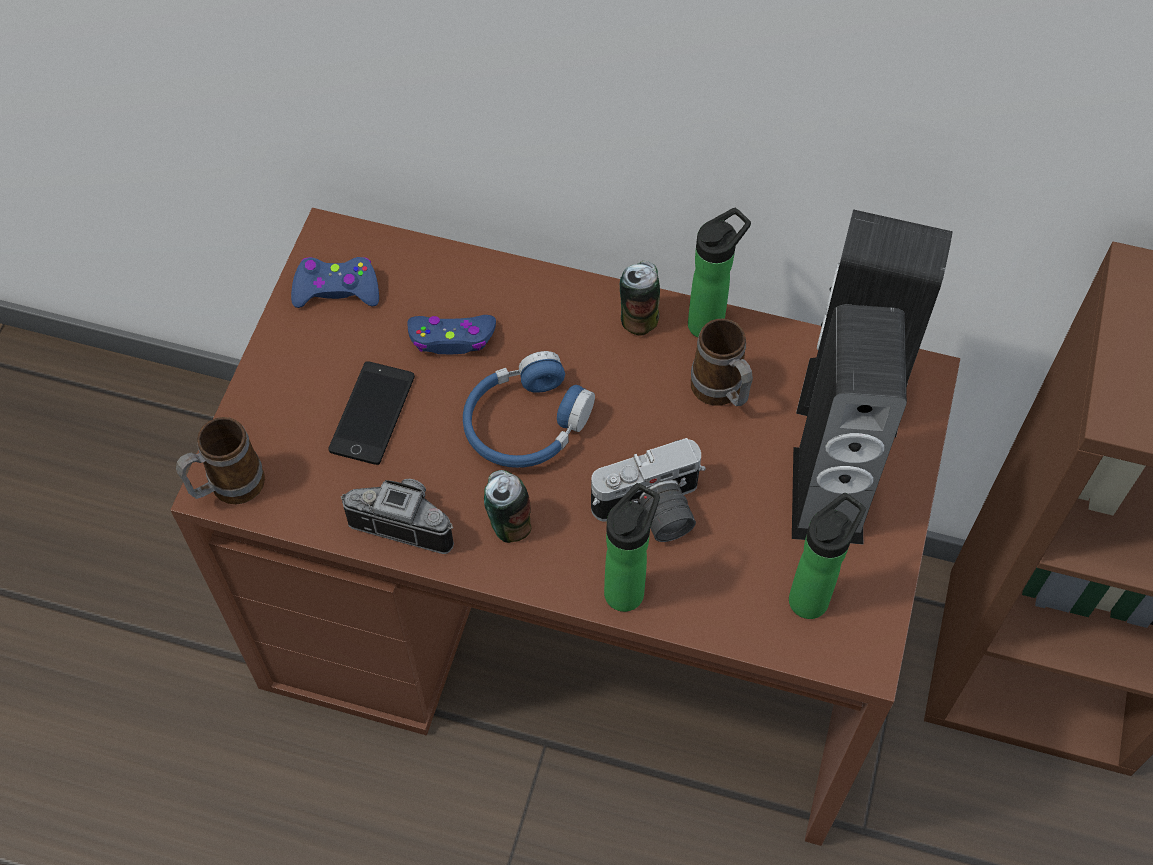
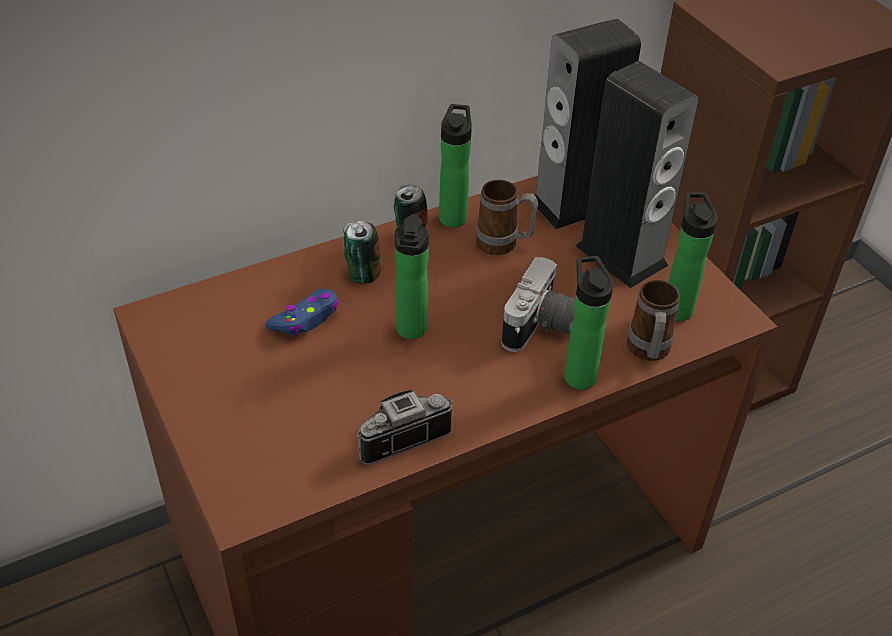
camera: 45 degrees left, 15 degrees down
(228, 488) = (250, 505): mug -> mug (648, 353)
(336, 289) = (190, 341): blue game controller -> none
(372, 413) = (302, 393): phone -> none
(508, 524) = (467, 391): can -> can (362, 274)
(526, 423) = (410, 332): blue headphones -> bottle

